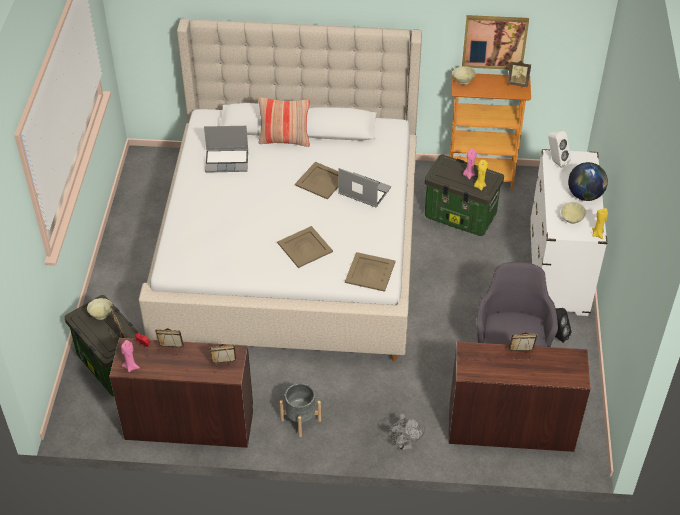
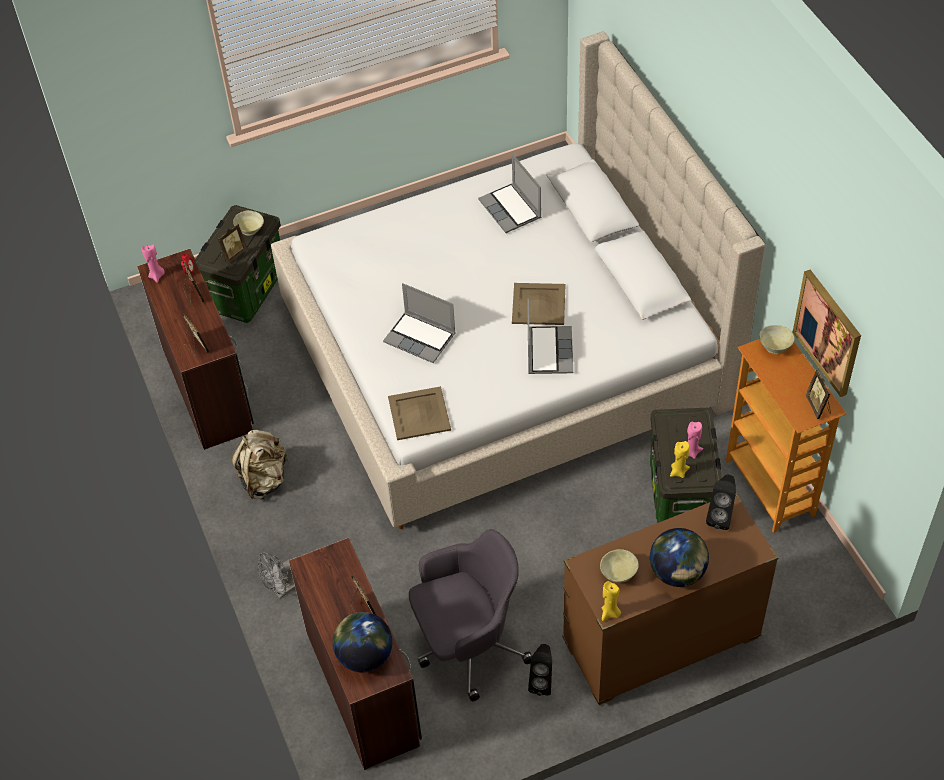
camera: 65 degrees right, 5 degrees up
(284, 140) = (583, 241): pillow -> none
(301, 420) = (264, 479): grey planter -> beige backpack
(305, 247) = (421, 338): beige tray -> laptop
(555, 161) = (721, 516): white speaker -> black speaker
(557, 367) = (365, 655): none -> globe
(558, 269) = (660, 641): white dresser -> brown dresser

